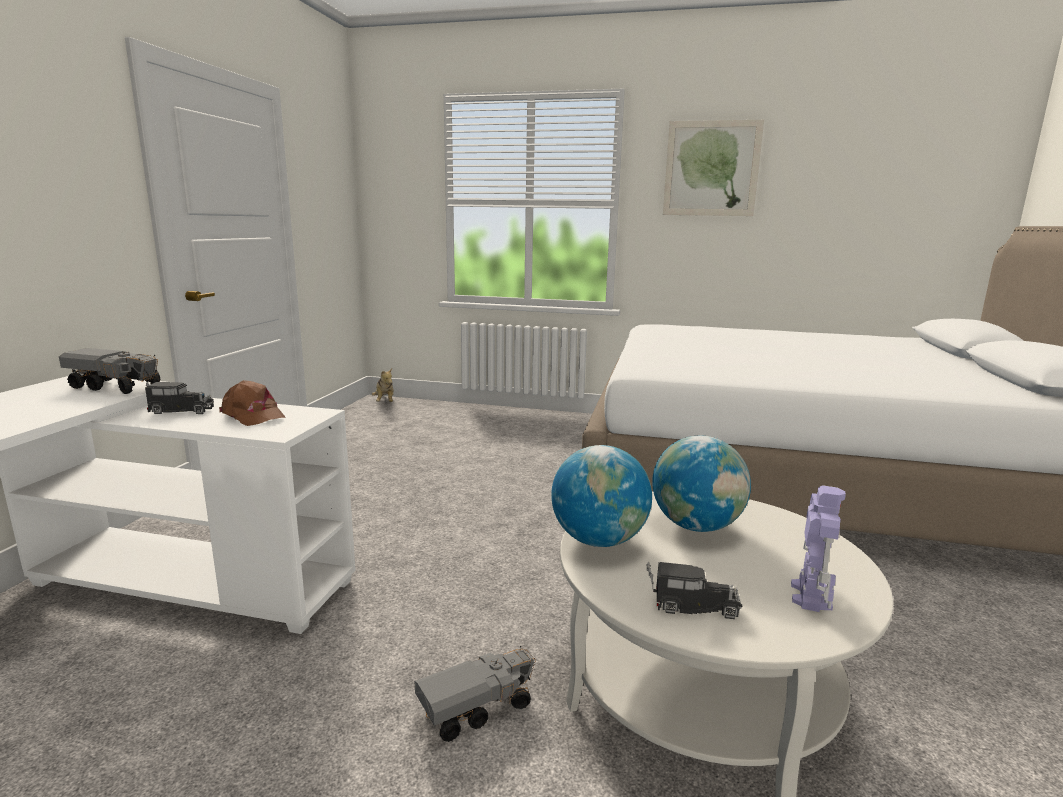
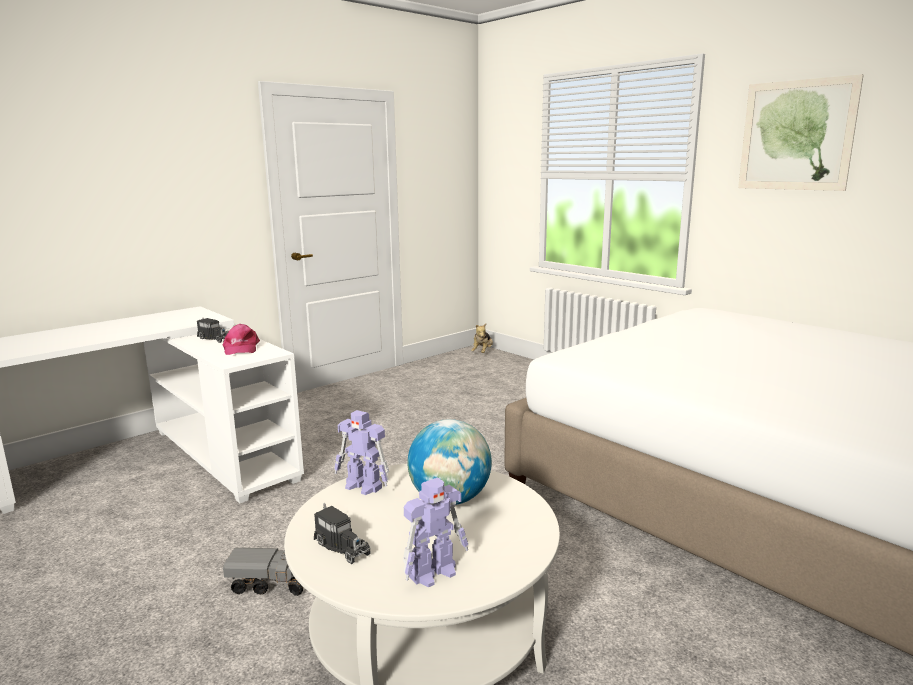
camera: 35 degrees right, 0 degrees up
(116, 386) = (200, 318): toy truck -> none
(253, 415) = (240, 348): brown cap -> pink cap
(598, 540) = (364, 486): globe -> toy robot

